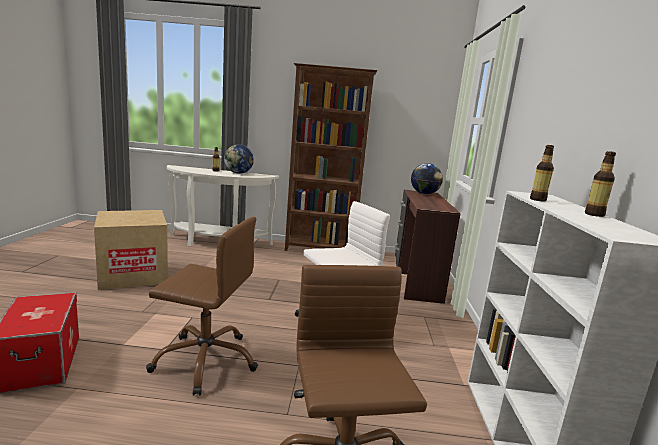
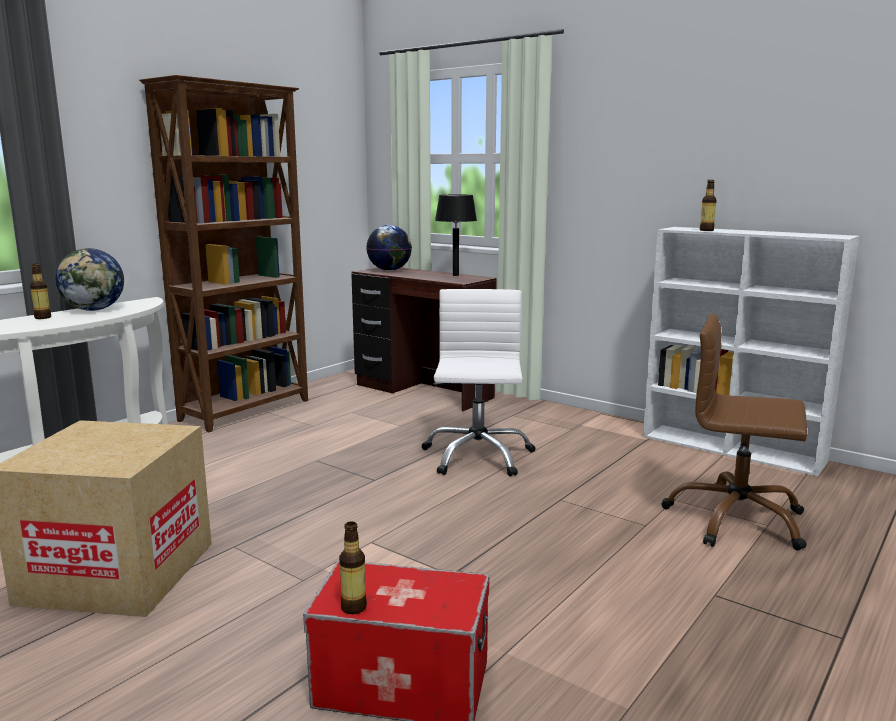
camera: 55 degrees left, 0 degrees up
(206, 360) = (506, 550): brown office chair -> none
(443, 205) = (456, 275): none -> black table lamp
(594, 214) = (764, 231): bottle -> bottle (353, 607)

